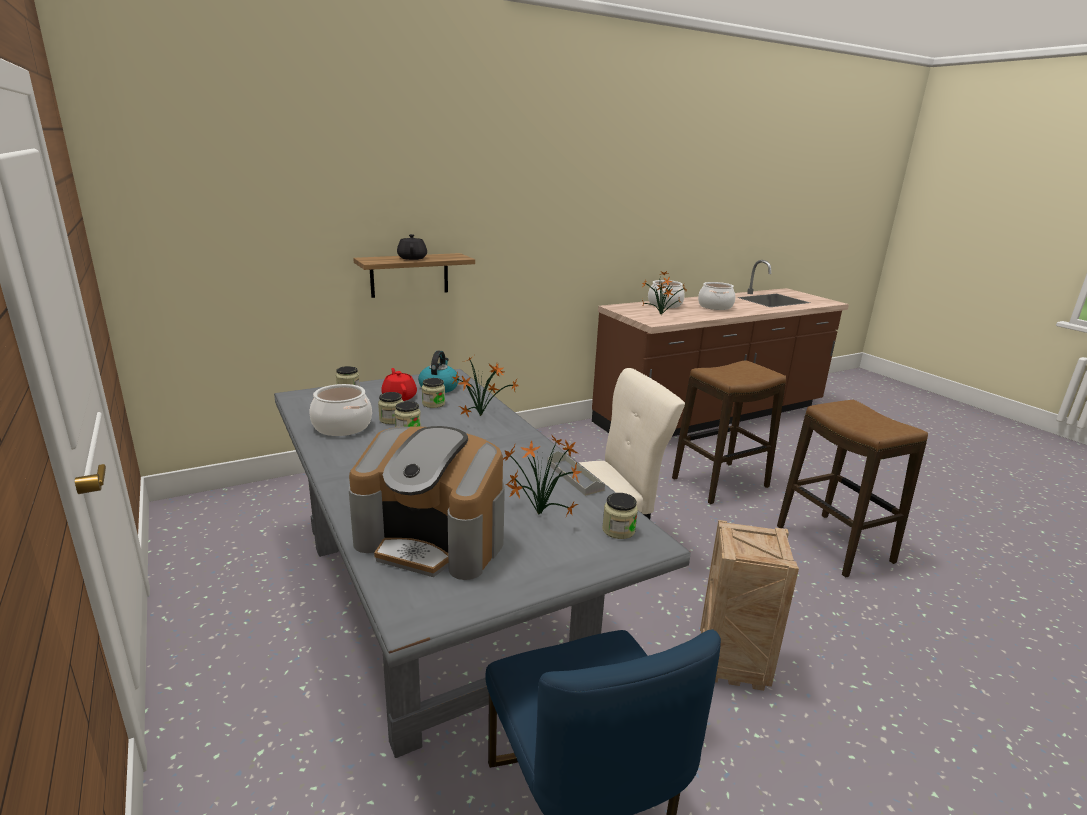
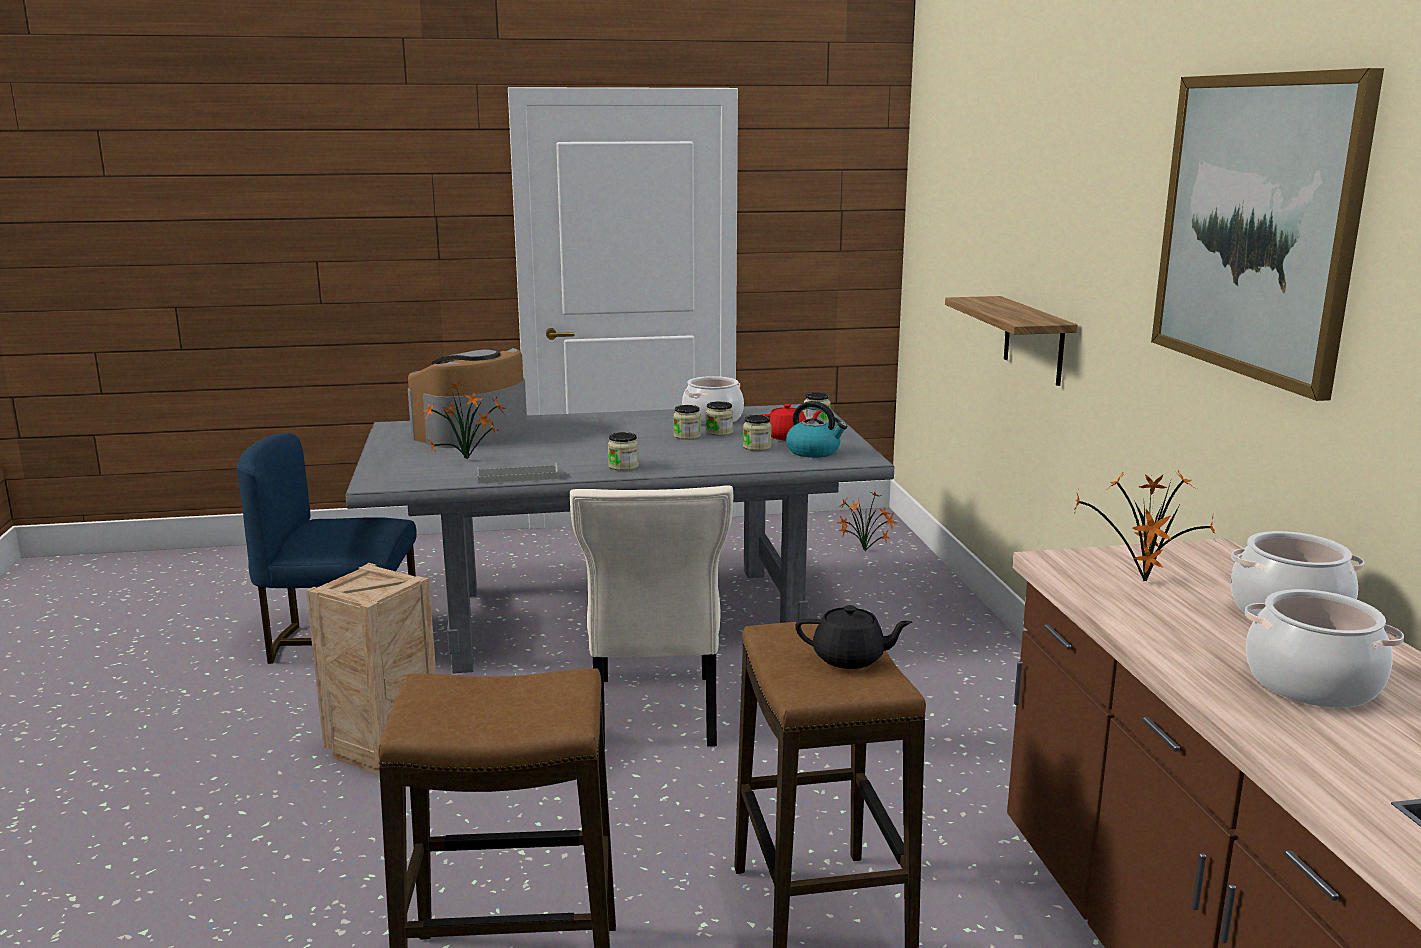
camera: 110 degrees right, 5 degrees down
(412, 258) = (1004, 308): black teapot -> black teapot (850, 658)
(482, 416) = (705, 461): potted plant -> potted plant (866, 552)
(589, 183) = (1256, 225): none -> picture
(618, 530) = (408, 478): jar -> jar (623, 466)

